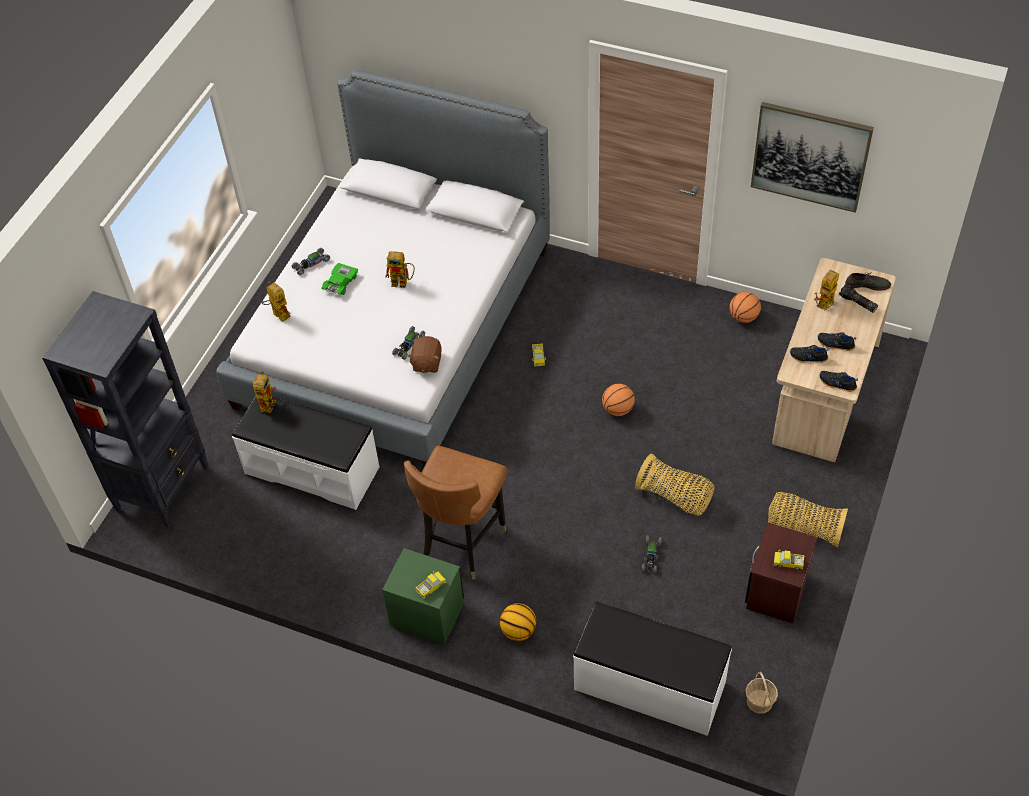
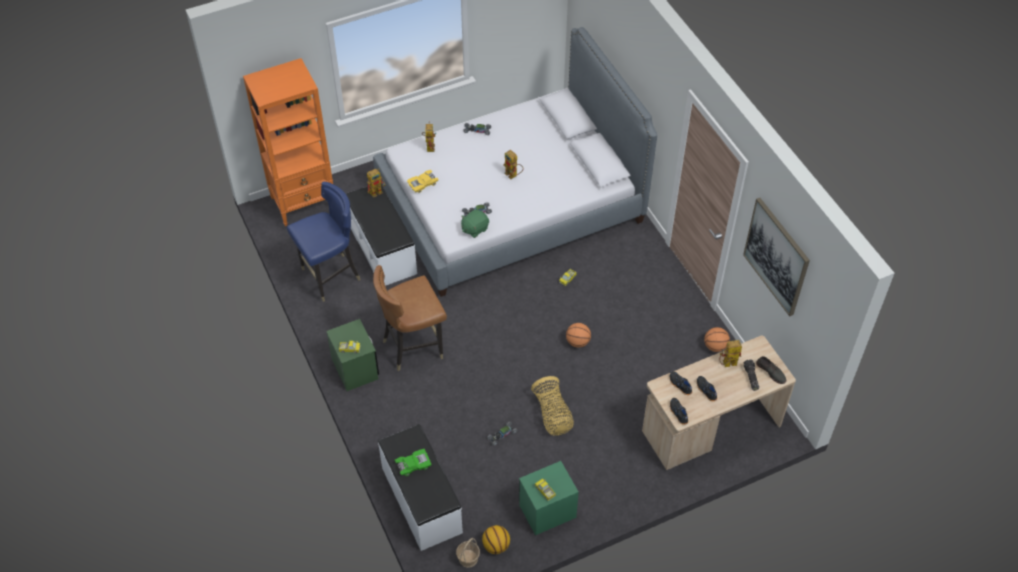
camera: 40 degrees right, 0 degrees up
(163, 487) = (304, 203): black bookcase -> orange bookcase
(287, 542) = (330, 277): none -> blue chair
(316, 357) = (423, 184): none -> yellow toy car
(340, 283) = (480, 152): green toy car -> green toy car (413, 464)
(426, 363) = (474, 229): brown plush toy -> green plush toy
(518, 631) = (389, 415): basketball -> basketball (496, 546)
(776, 591) = (547, 511): brown nightstand -> green nightstand
(803, 528) = (604, 491): basket -> none

